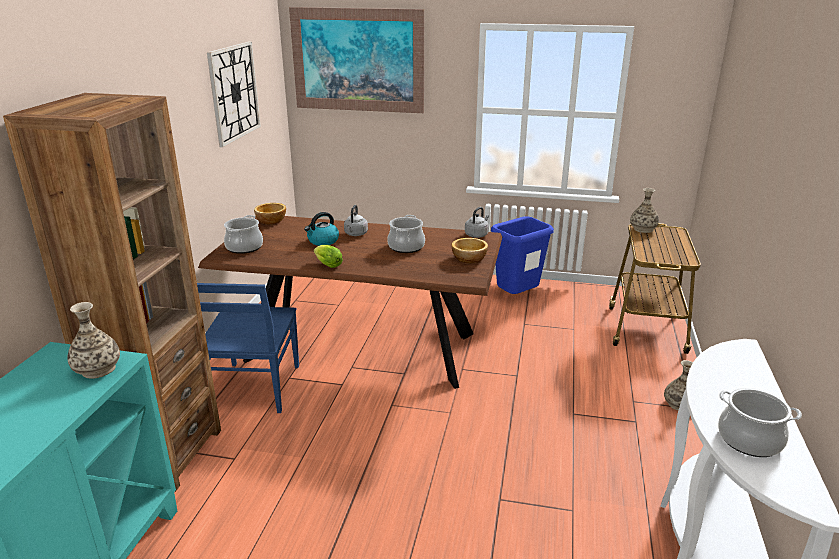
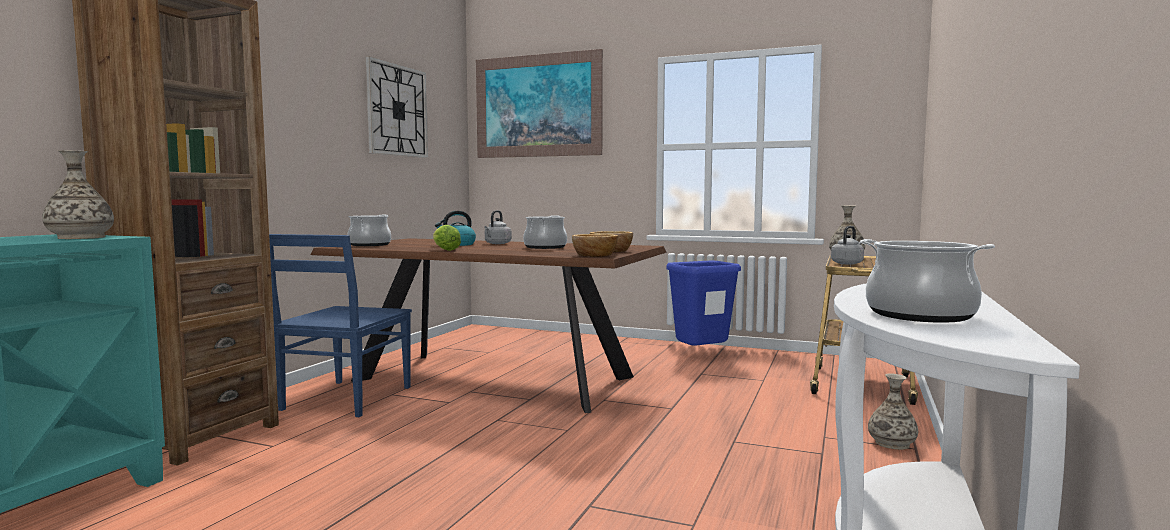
camera: 10 degrees right, 20 degrees down
(271, 221) = (417, 239): bowl -> bowl (595, 255)
(477, 234) = (634, 245): grey kettle -> grey kettle (847, 263)

